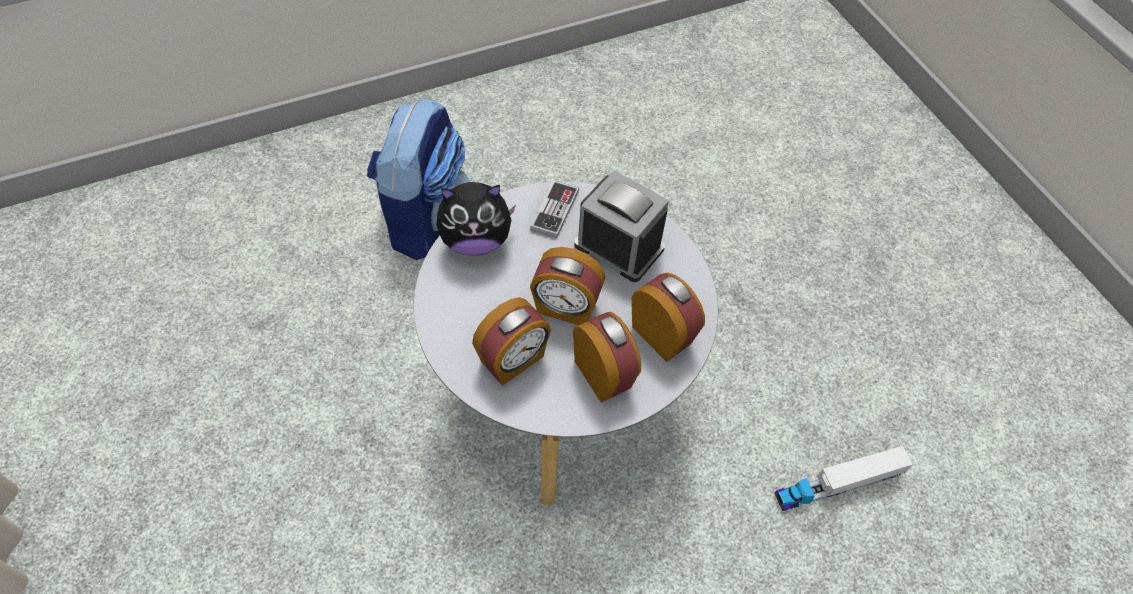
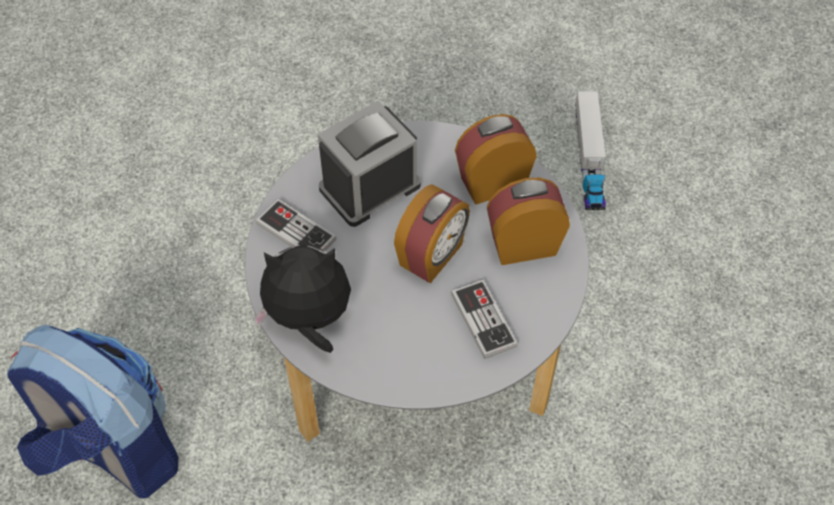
camera: 70 degrees left, 0 degrees up
(476, 241) = (309, 320): plush toy -> plush toy turned 105 degrees counterclockwise
(513, 360) = (483, 320): alarm clock -> game controller

